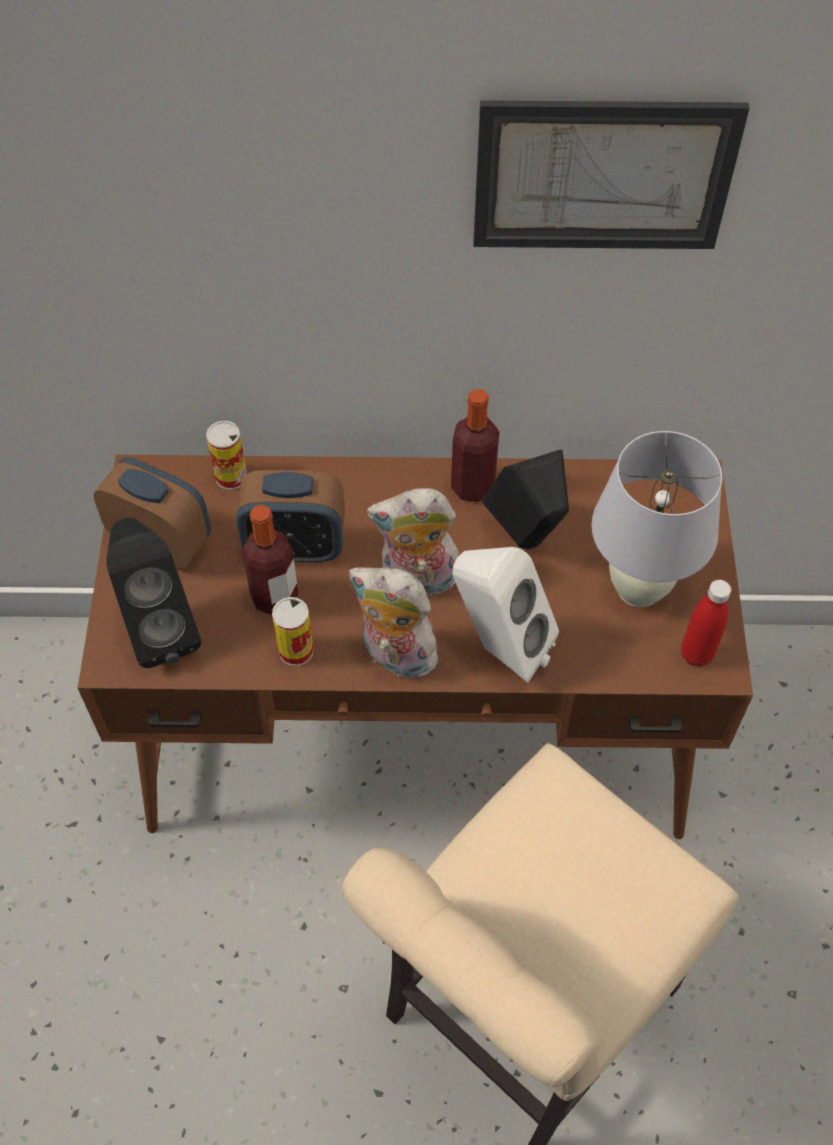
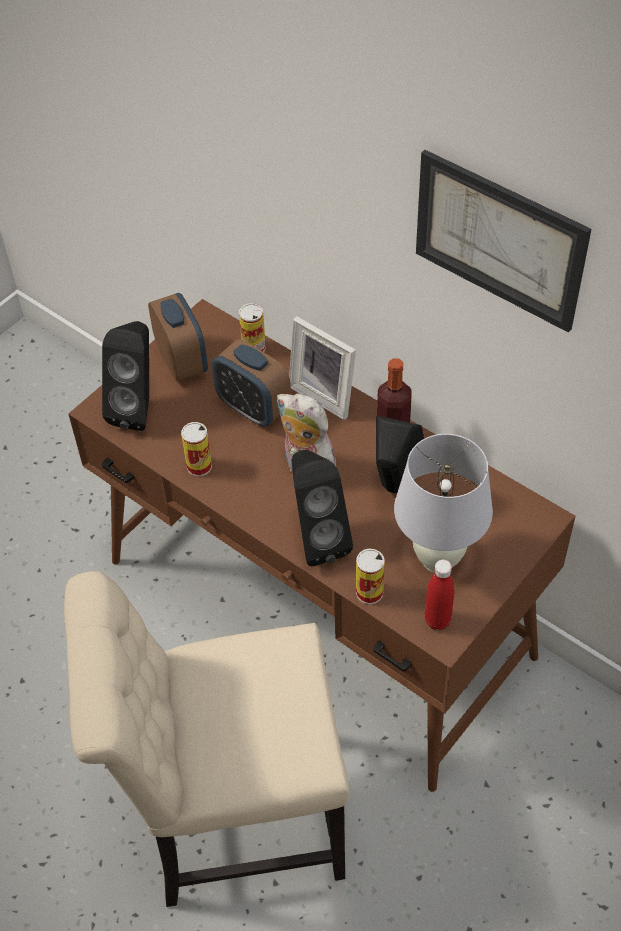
camera: 40 degrees right, 5 degrees down
(275, 597) = (215, 429): bottle -> none
(360, 482) = (326, 394): none -> picture frame
(394, 656) = (252, 504): plush toy -> none
(498, 648) = (317, 538): white speaker -> black speaker
(605, 670) = (369, 592): none -> can

